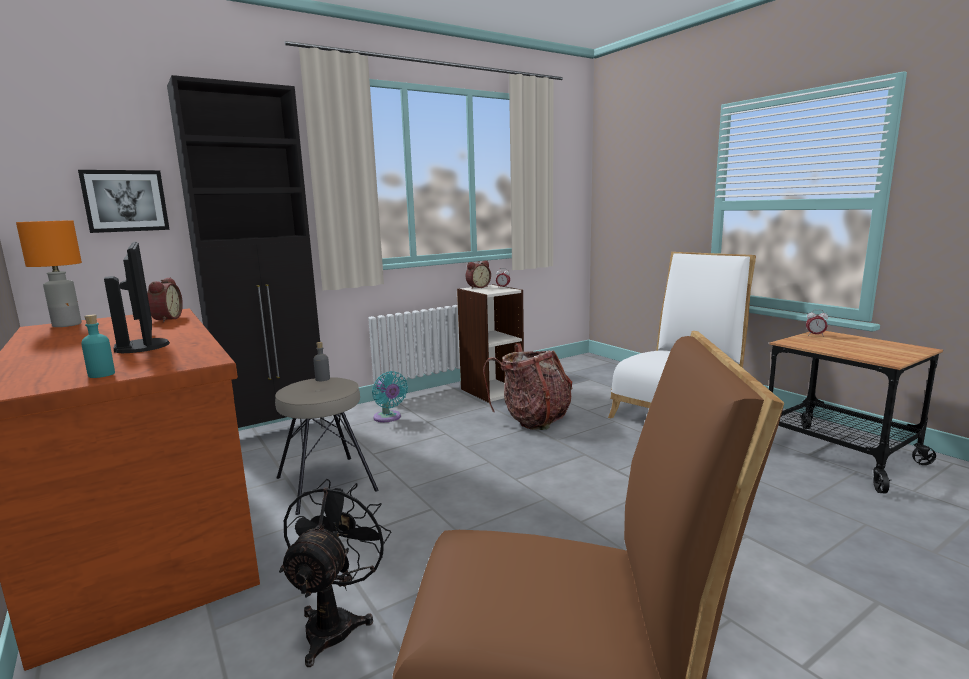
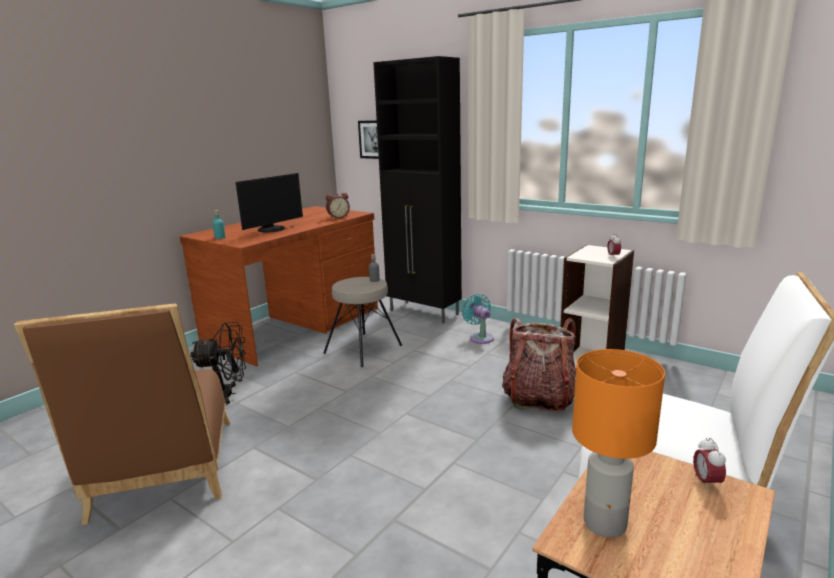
camera: 70 degrees right, 5 degrees up
(66, 325) = (319, 209): orange table lamp -> orange table lamp (604, 522)
(388, 418) = (480, 337): turquoise fan -> turquoise fan turned 120 degrees clockwise
(477, 287) = (603, 248): alarm clock -> none

